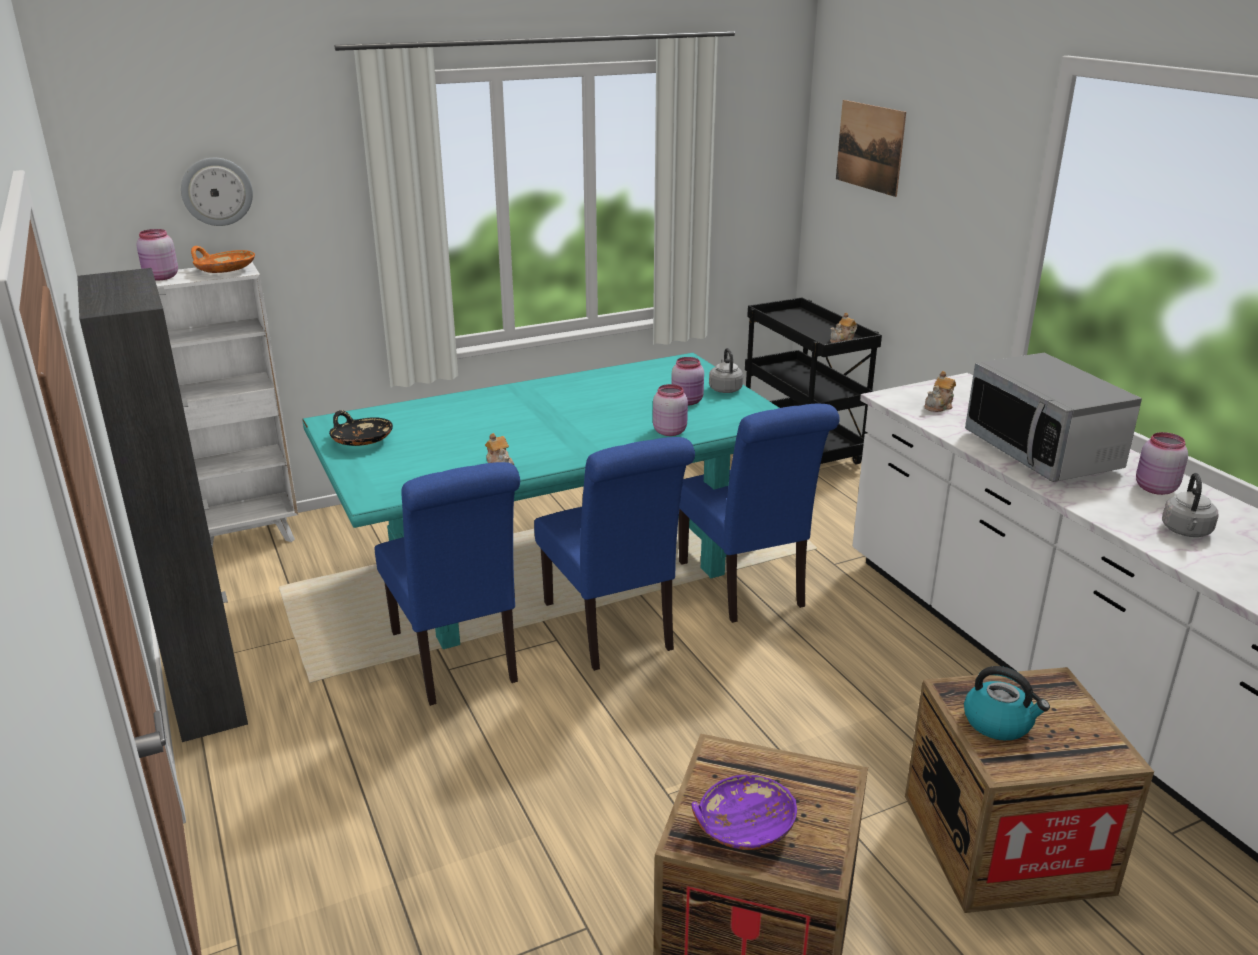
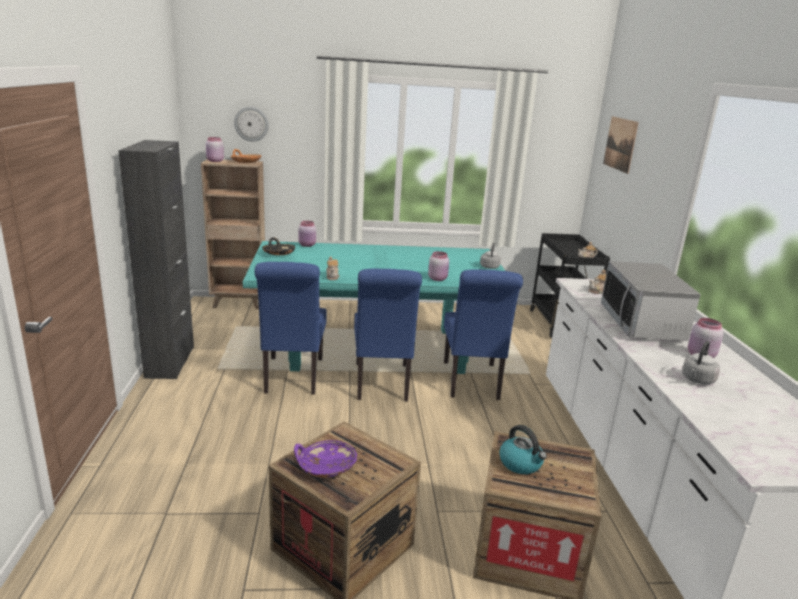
camera: 20 degrees right, 5 degrees down
(248, 538) = (239, 303): white bookcase -> brown bookcase
(688, 401) = (462, 268): pink jar -> pink jar (307, 245)

